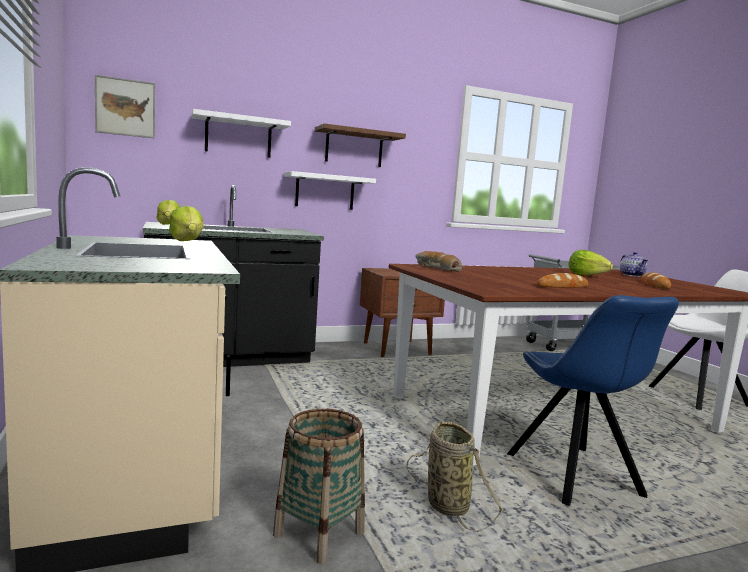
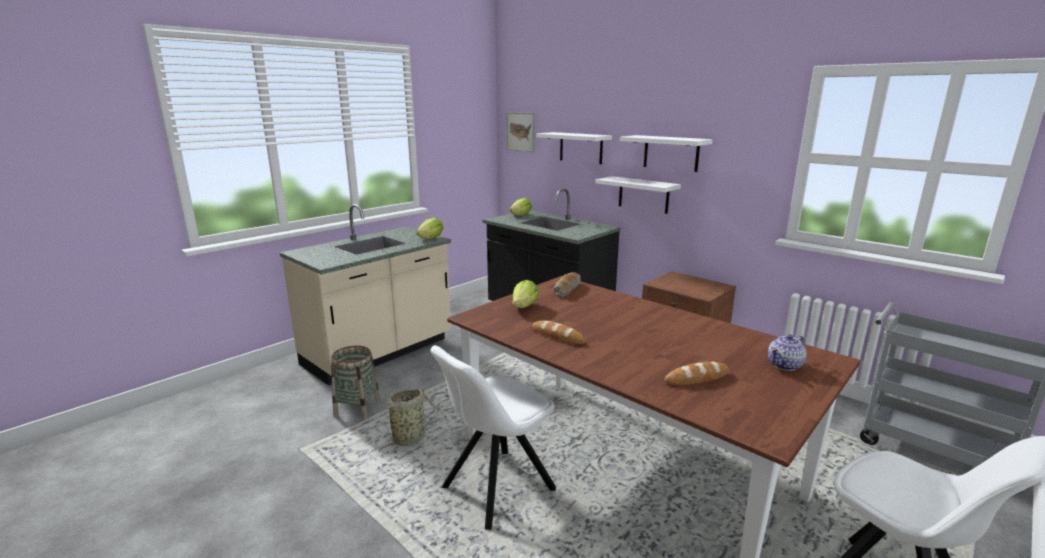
camera: 65 degrees right, 10 degrees up
(354, 148) = (671, 153): brown shelf -> white shelf
(574, 474) = (497, 487): blue chair -> white chair
(586, 275) = (690, 341): lettuce -> lettuce (524, 307)

